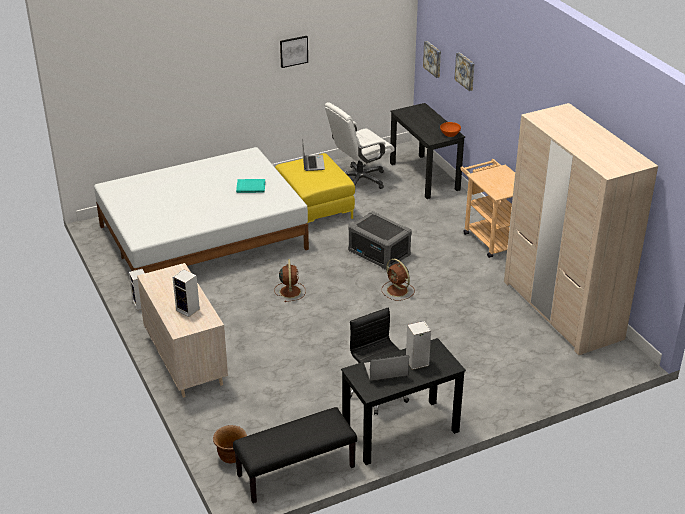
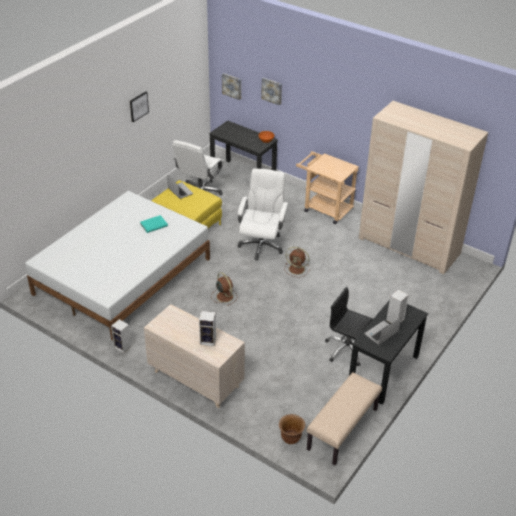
camera: 30 degrees left, 5 degrees up
(296, 472) = (343, 429): black bench -> beige bench
(379, 253) = (261, 245): grey storage box -> white office chair

